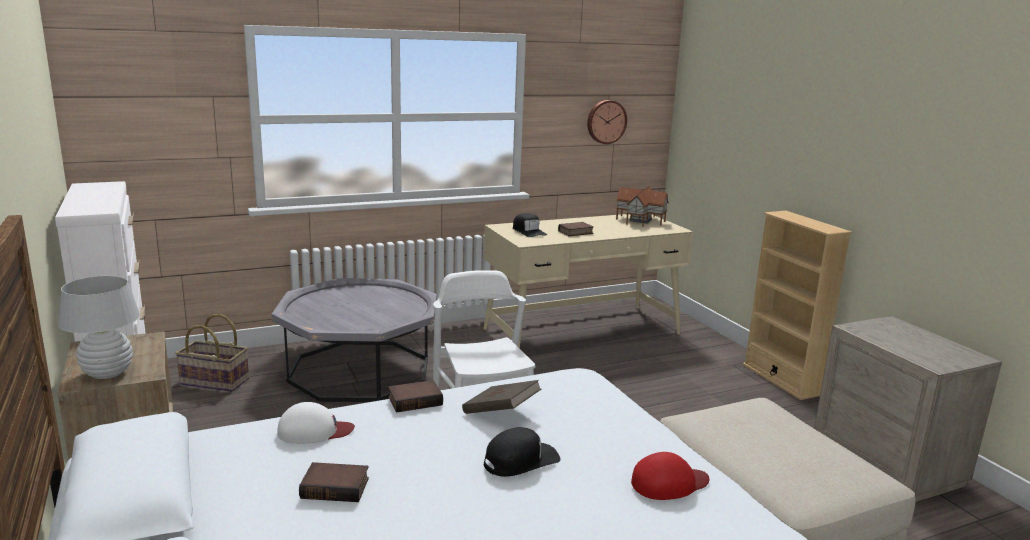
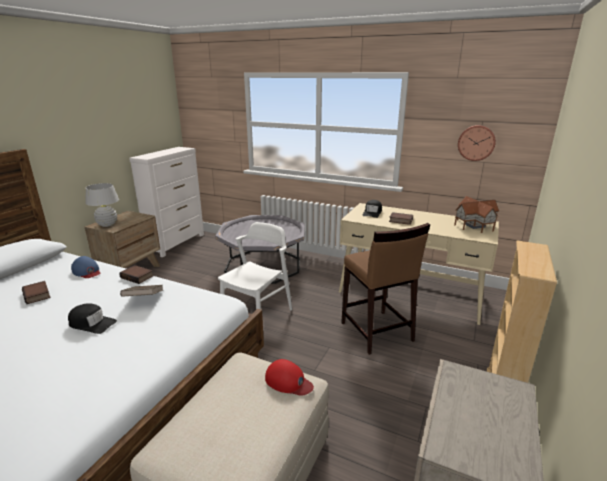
camera: 50 degrees right, 5 degrees up
(214, 382) = (210, 248): basket -> none
(314, 431) = (87, 271): white cap -> blue cap
(623, 379) = (376, 332): none -> brown stool
(669, 483) = (92, 376): red cap -> red cap (288, 381)

